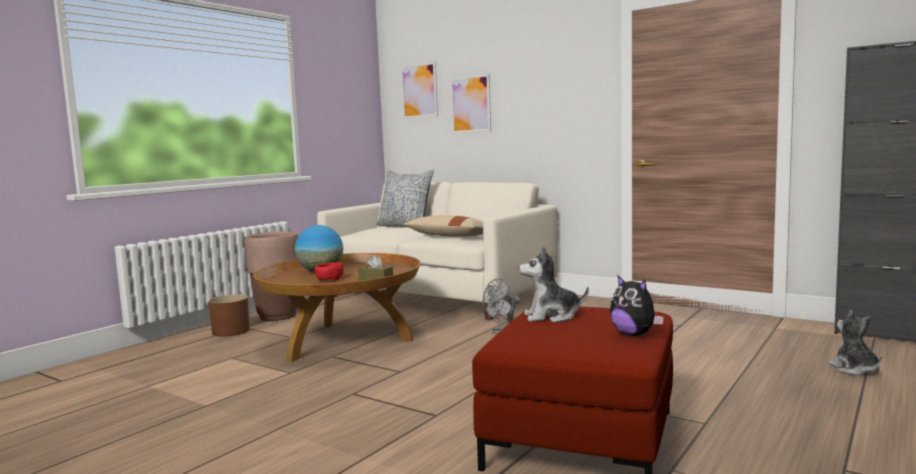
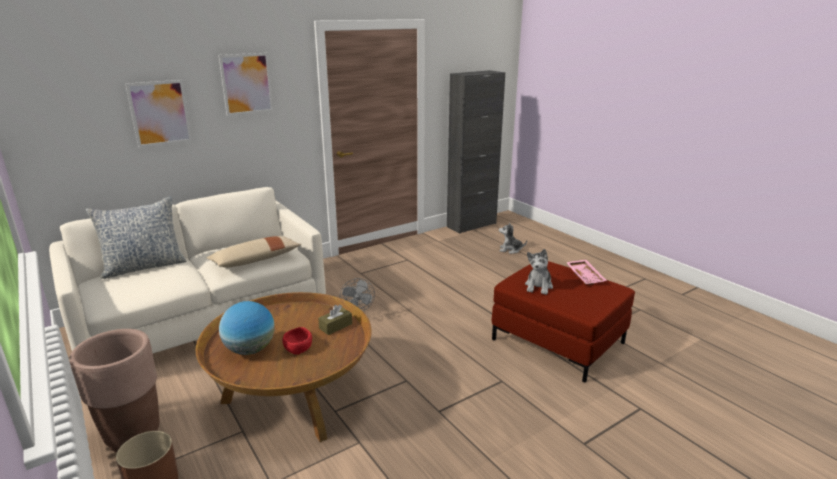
camera: 70 degrees left, 15 degrees up
(419, 90) = (71, 99): picture -> picture (247, 84)
(634, 334) = (586, 276): plush toy -> pink tray

